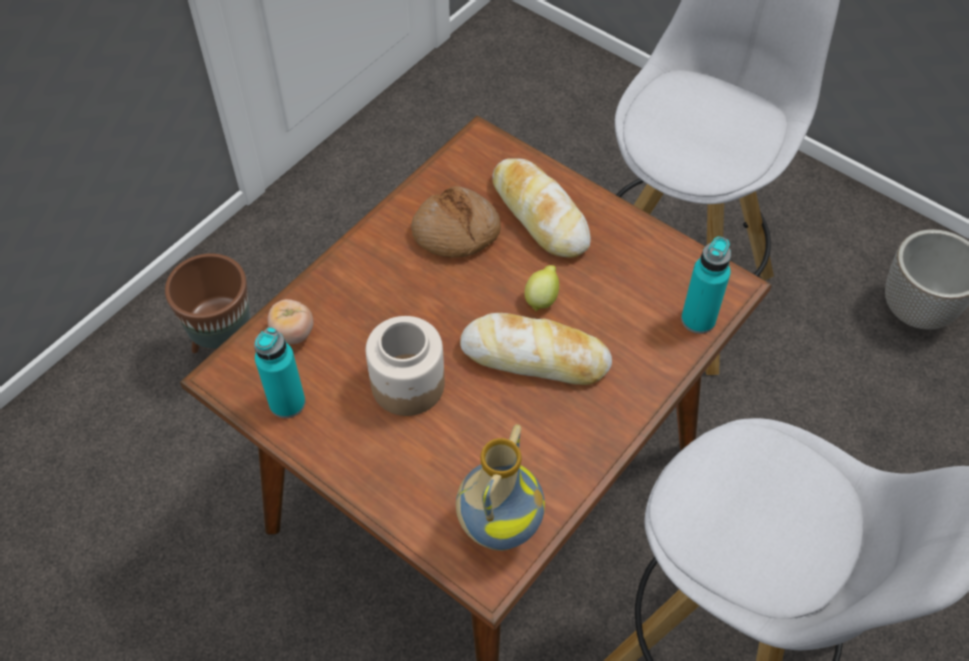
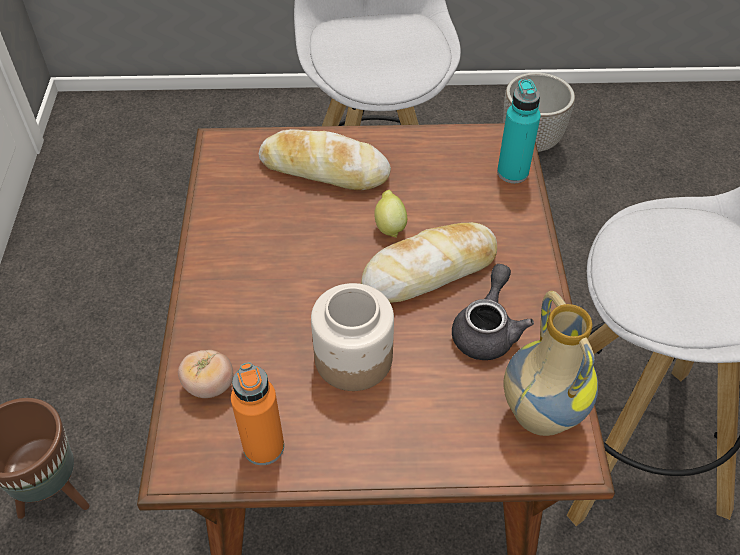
camera: 40 degrees left, 5 degrees down
(287, 403) = (263, 447): turquoise bottle -> orange bottle
(456, 232) = (271, 219): bread -> none
(529, 435) = (487, 330): none -> grey teapot

